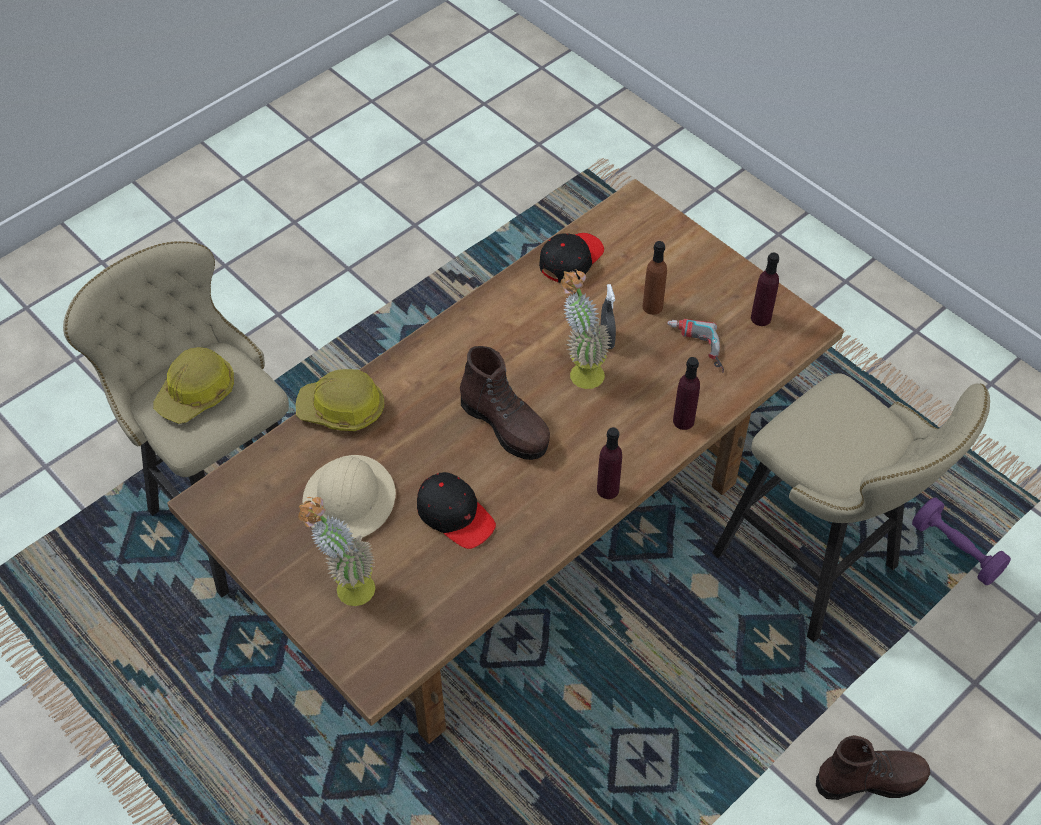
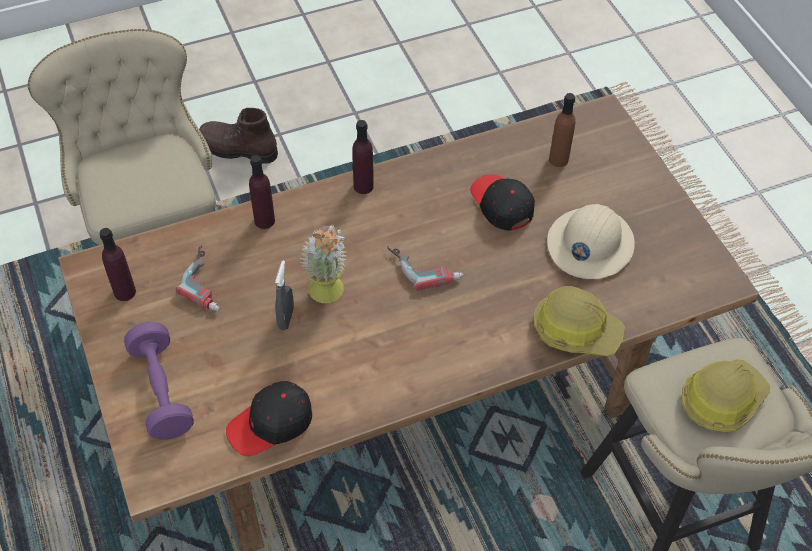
camera: 160 degrees left, 0 degrees up
(346, 586) = (610, 179): potted plant -> none
(505, 425) = (425, 266): brown boot -> power drill
(652, 306) = (220, 339): brown bottle -> brown bottle (558, 159)
(956, 550) = (49, 266): purple dumbbell -> purple dumbbell (161, 391)

